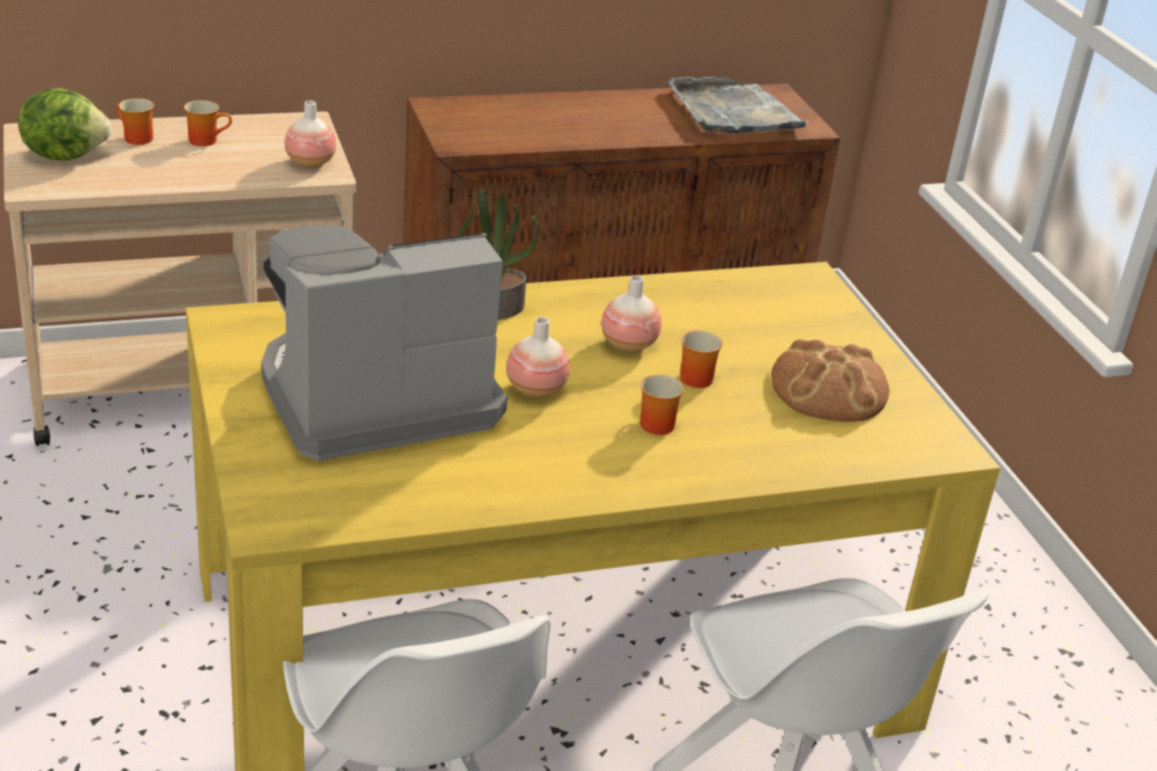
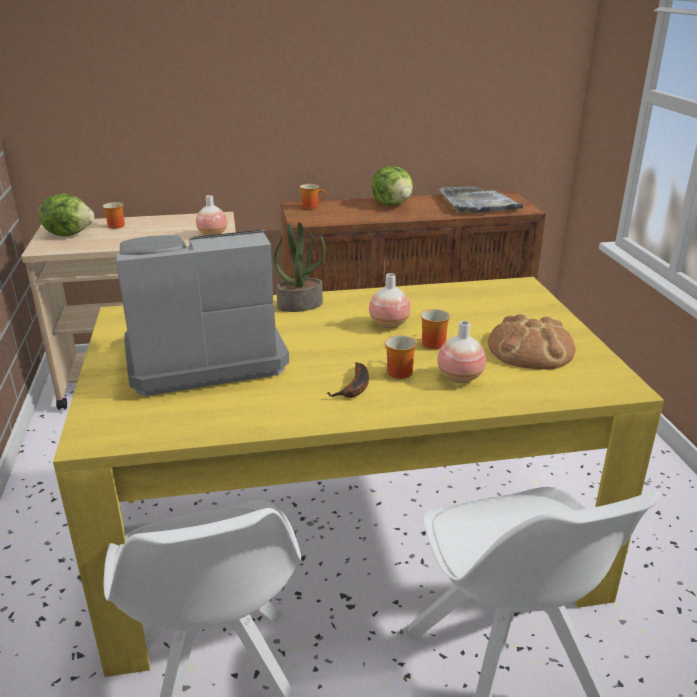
camera: 10 degrees right, 5 degrees down
(206, 140) = (155, 225): mug -> mug (312, 206)
(536, 389) = (317, 351): vase -> vase (460, 377)
(595, 109) = (393, 204): none -> lettuce
(601, 449) = (355, 388): none -> banana

